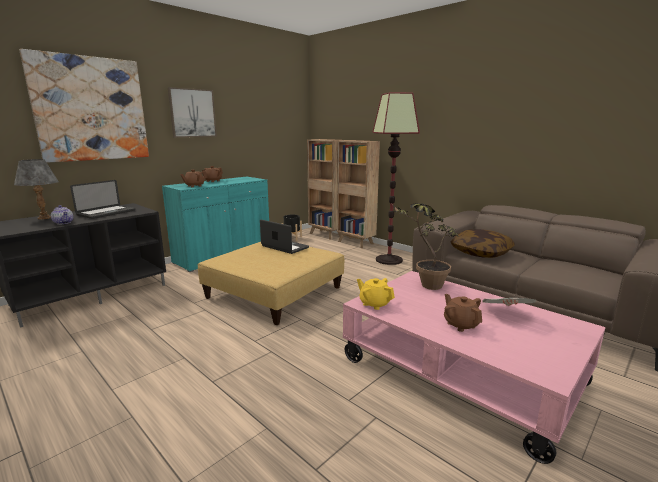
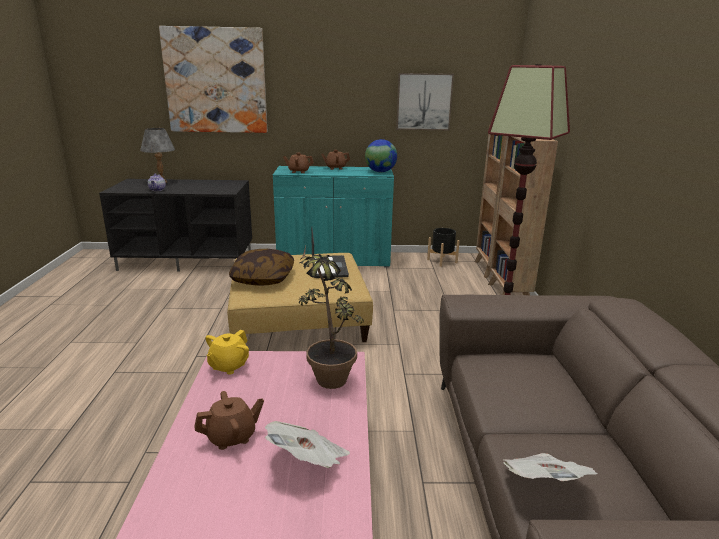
camera: 45 degrees right, 5 degrees up
(106, 213) = (203, 186): laptop -> none
(192, 113) = (324, 84): picture -> picture (424, 102)
(251, 179) = (380, 172): none -> globe
(374, 304) = (228, 366): yellow teapot -> yellow teapot turned 150 degrees counterclockwise
(460, 324) = (232, 437): brown teapot -> brown teapot turned 45 degrees clockwise
(481, 253) = (510, 373): pillow -> pillow (263, 278)
(571, 276) = (543, 484): none -> newspaper

